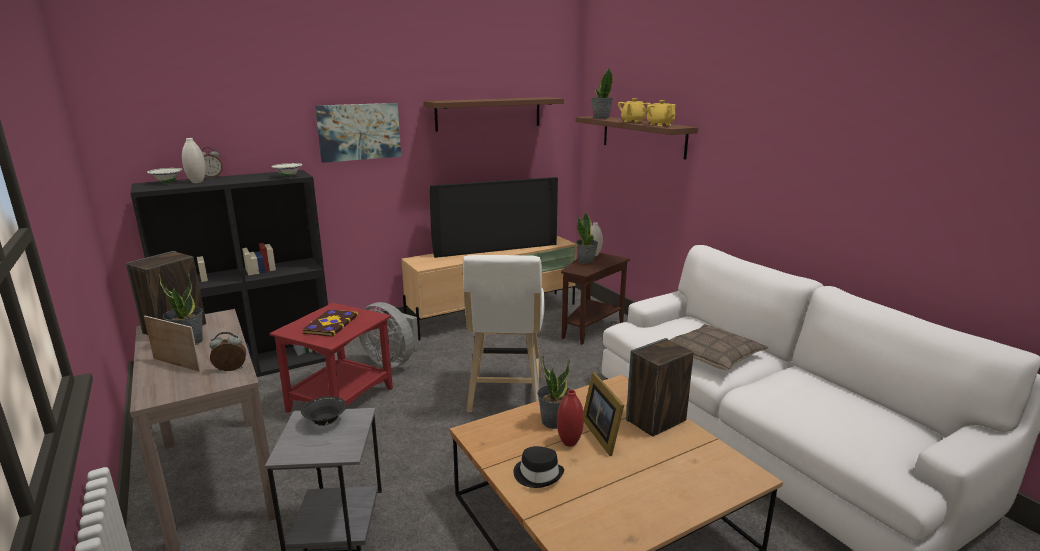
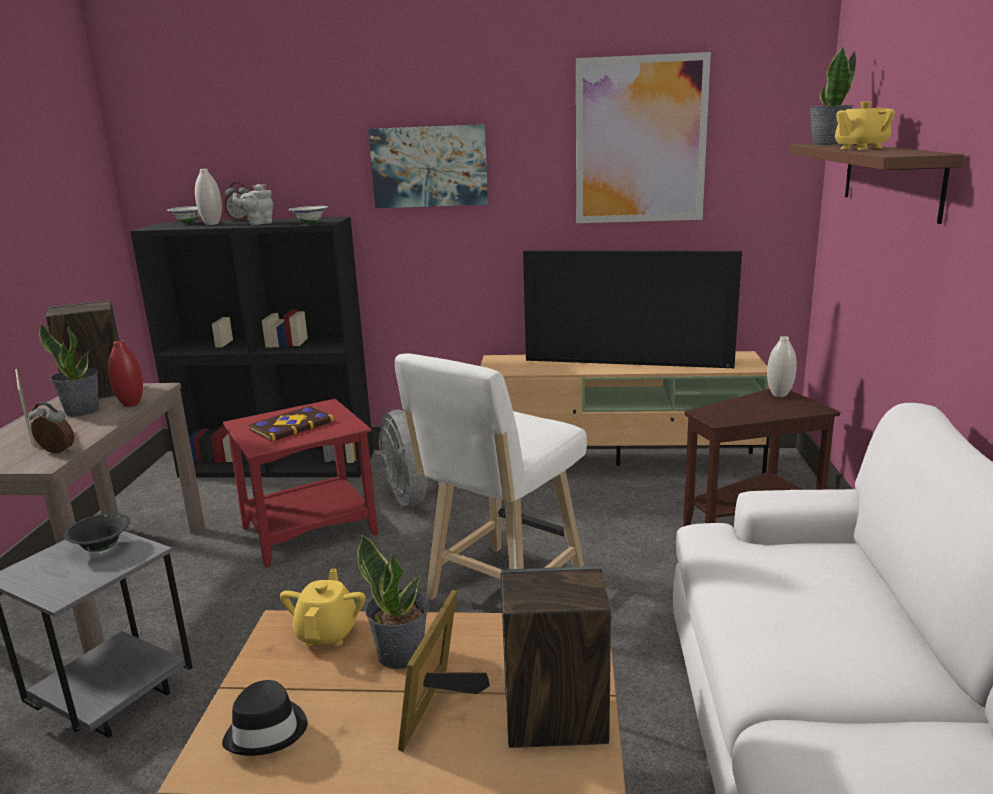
camera: 35 degrees right, 0 degrees up
(241, 179) = (258, 223): none -> grey teapot
(489, 113) = (640, 140): brown shelf -> picture
(569, 442) = (374, 699): red vase -> red vase (131, 404)
(586, 261) = (750, 403): potted plant -> none
(660, 125) = (891, 152): yellow teapot -> yellow teapot (327, 633)
(714, 355) = (805, 636): pillow -> none

